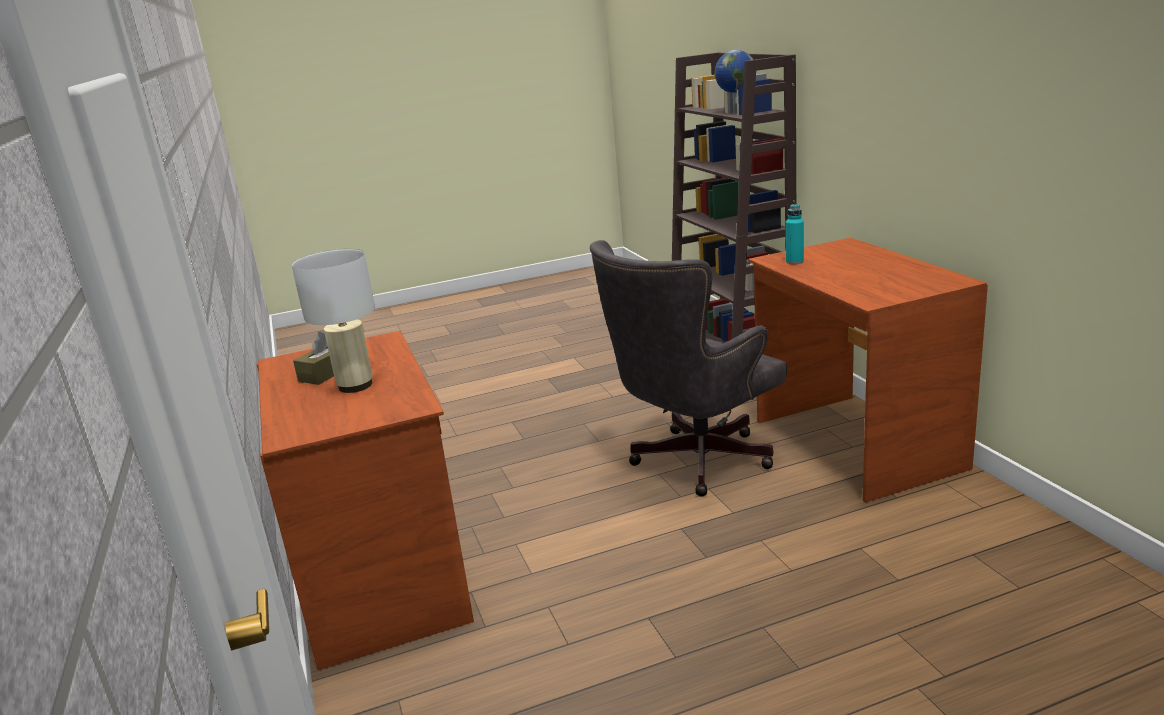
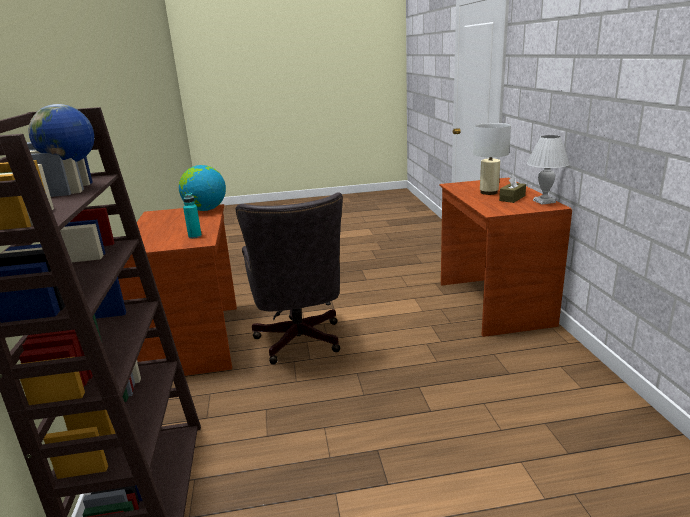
camera: 170 degrees left, 0 degrees up
(283, 369) = (544, 201): none -> white table lamp
(695, 463) = (300, 342): grey office chair -> grey office chair turned 105 degrees clockwise
(873, 295) = (205, 209): none -> globe

